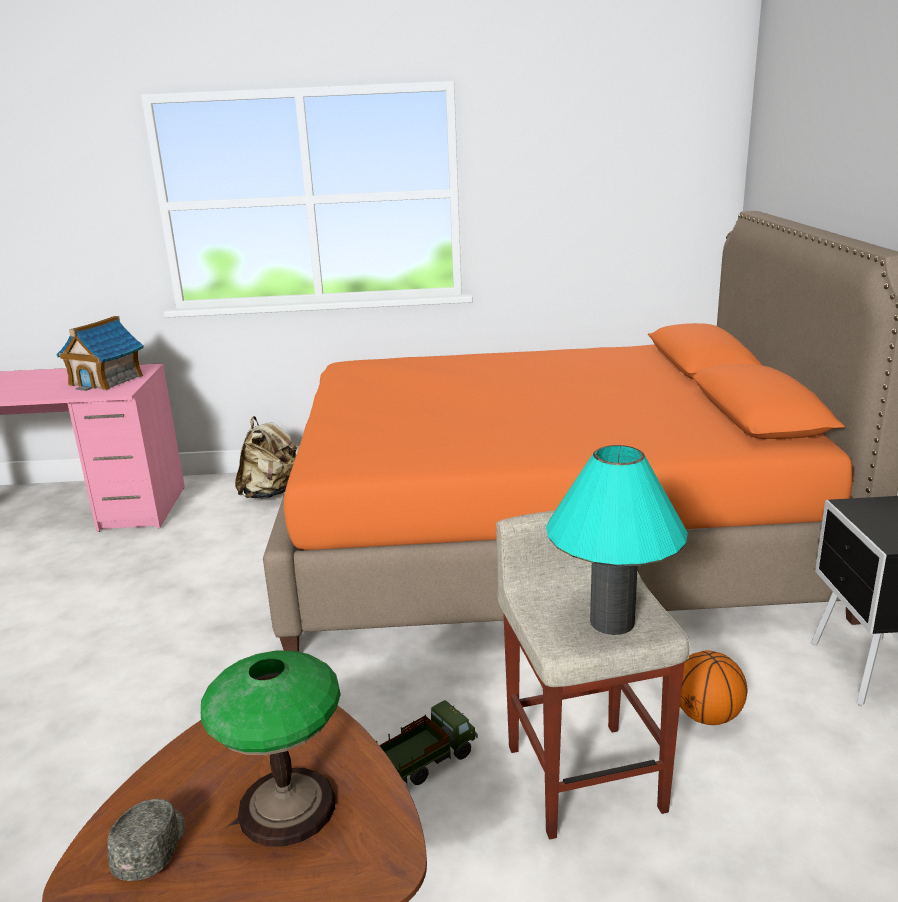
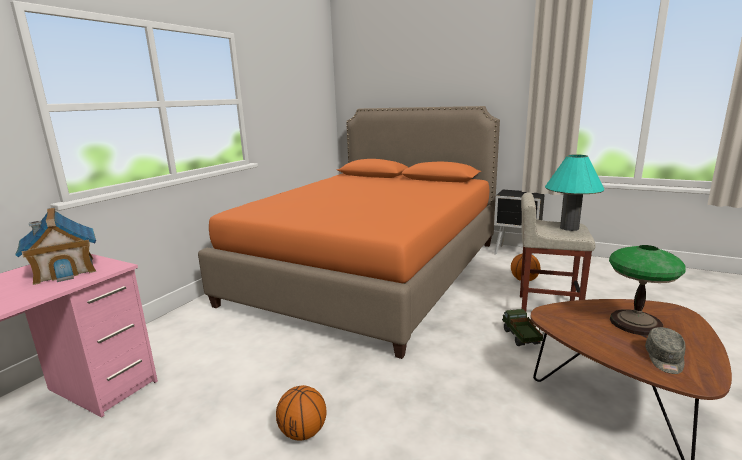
camera: 60 degrees left, 5 degrees down
(104, 642) = (303, 433): none -> basketball
(152, 847) = (664, 359): grey cap -> grey cap turned 105 degrees counterclockwise
(271, 493) = (188, 327): beige backpack -> none

